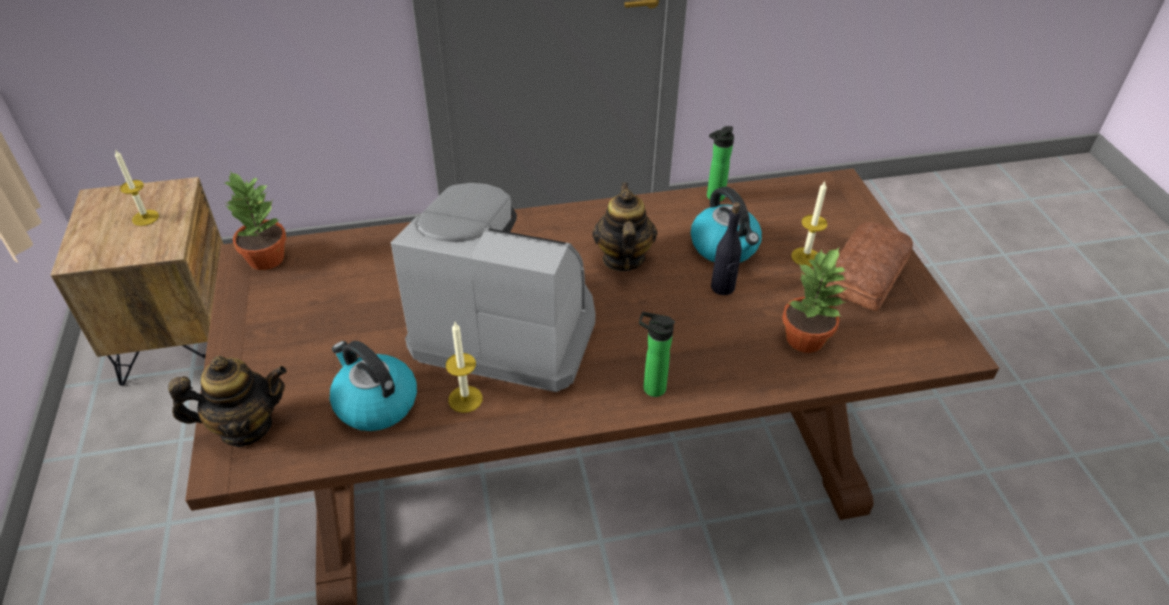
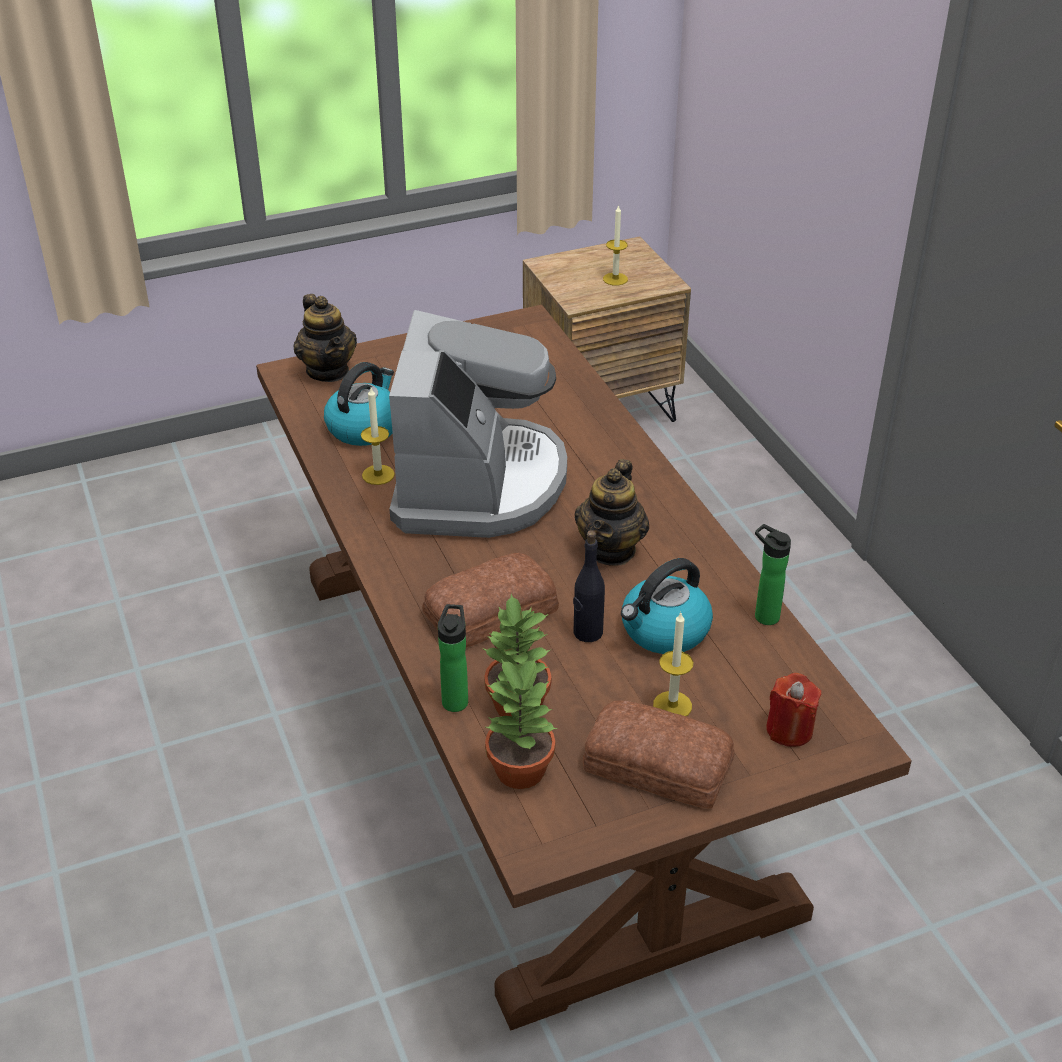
camera: 80 degrees right, 5 degrees down
(265, 258) = (530, 330): potted plant -> potted plant (520, 769)
(622, 258) = (611, 549): teapot -> teapot turned 120 degrees clockwise
(650, 387) = (415, 588): bottle -> bottle (455, 699)
(690, 342) = (488, 612): none -> bread
(829, 209) = (789, 730): none -> red candle

